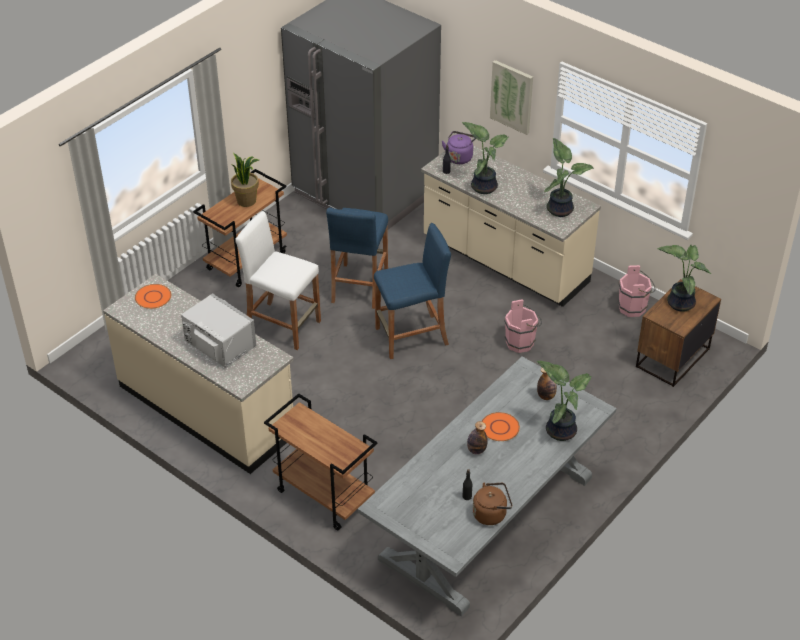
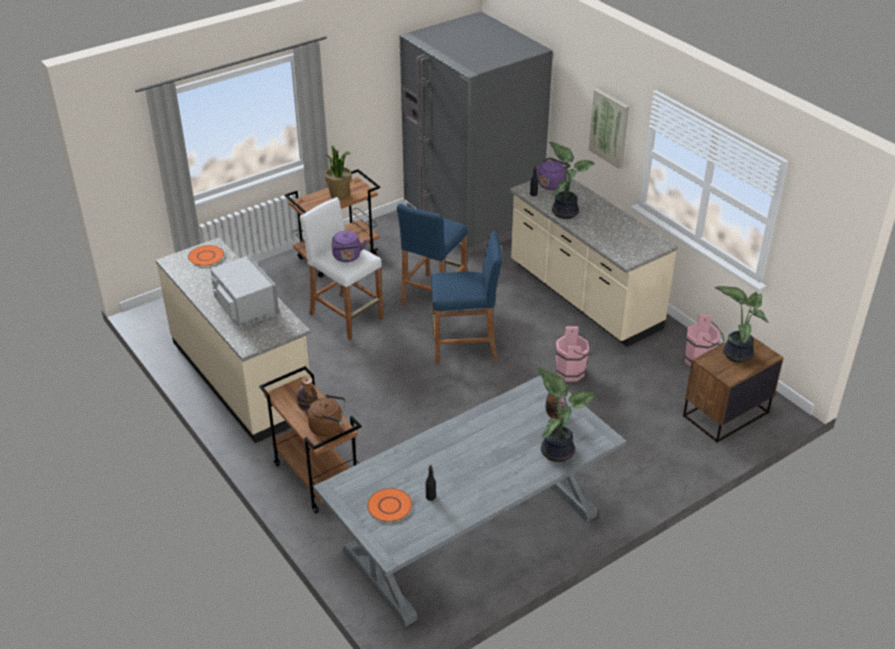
camera: 15 degrees right, 5 degrees down
(286, 270) = (347, 257): none -> purple kettle
(476, 450) = (460, 453): bottle -> bottle (308, 408)
(491, 514) = (449, 519): brown kettle -> brown kettle (328, 427)
(500, 427) = (494, 436): orange plate -> orange plate (390, 506)
(560, 209) = (635, 243): potted plant -> none

